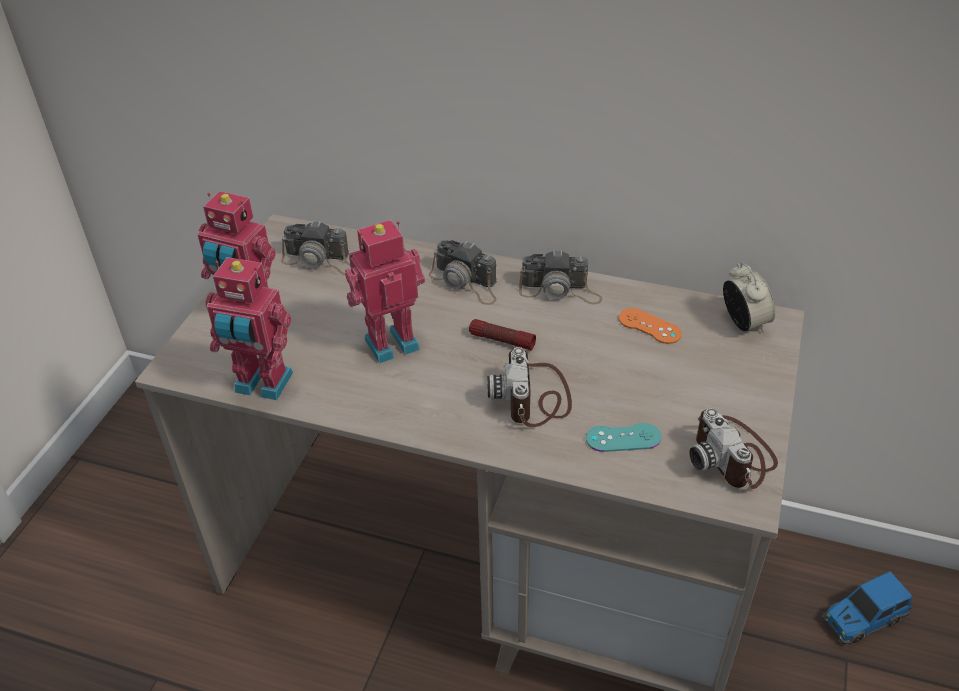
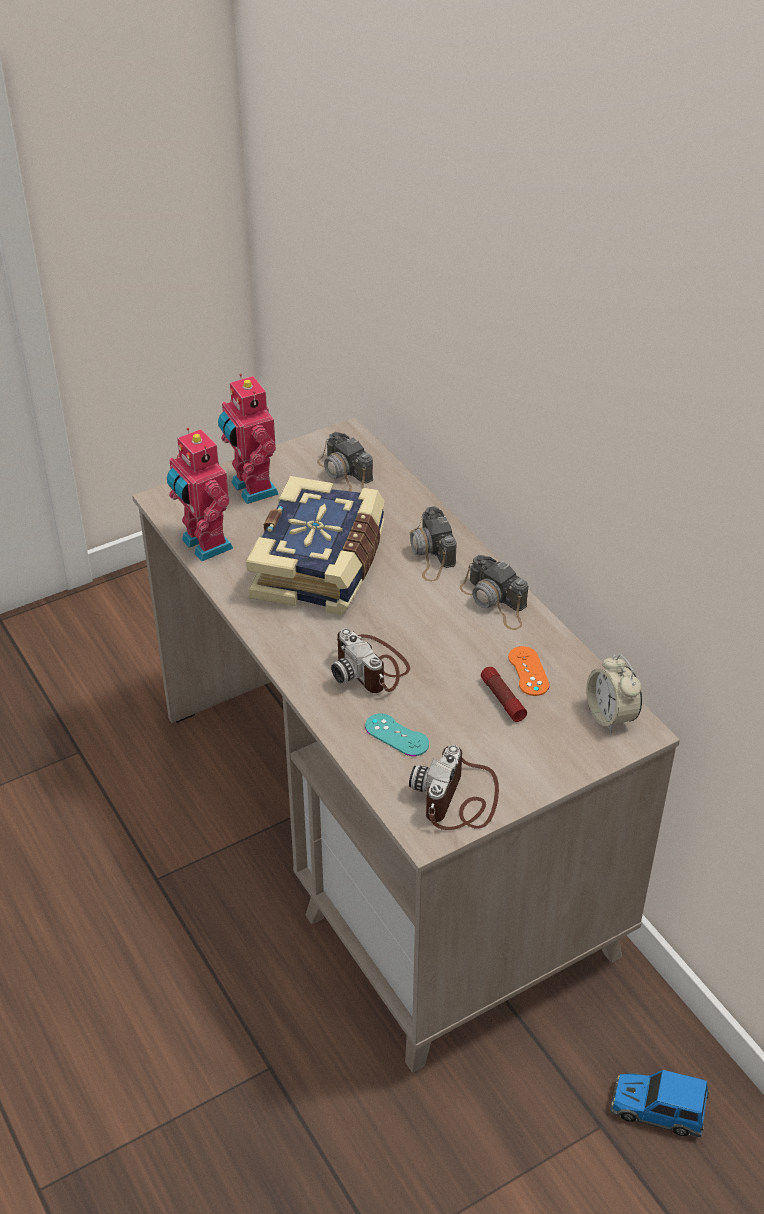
camera: 40 degrees right, 0 degrees up
(390, 341) = (321, 566): toy robot -> book
(502, 340) = (401, 613): flashlight -> flashlight (502, 699)
(534, 397) = (371, 667): camera -> camera turned 75 degrees counterclockwise
(743, 323) = (610, 716): alarm clock -> alarm clock turned 135 degrees clockwise

